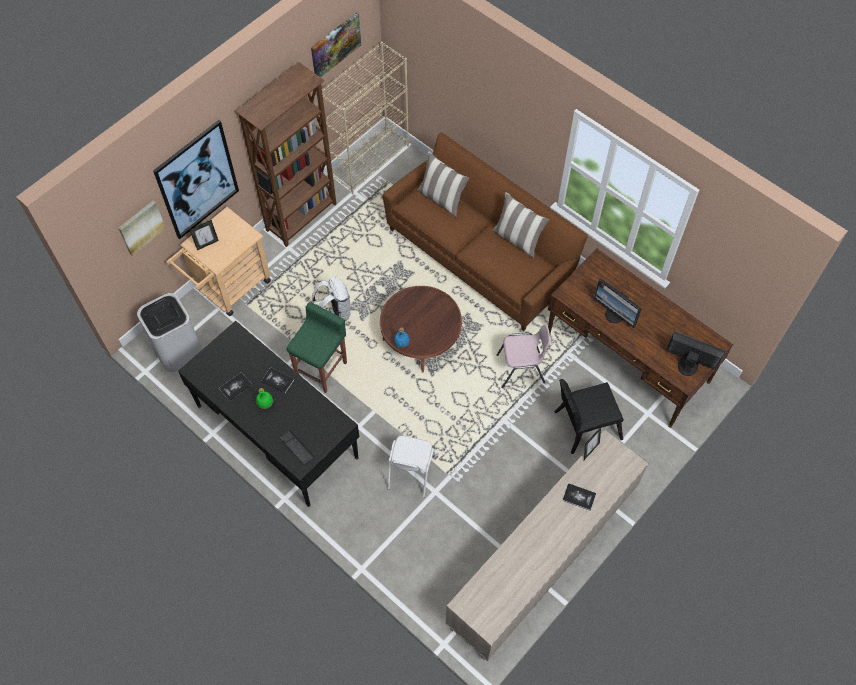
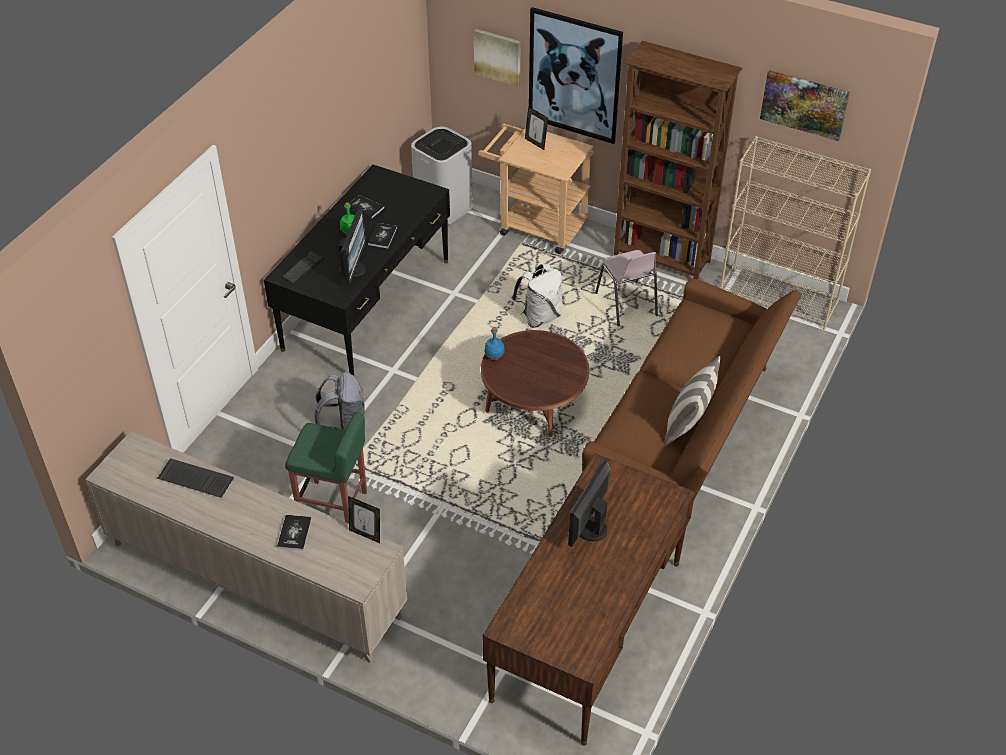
camera: 75 degrees right, 15 degrees down
(322, 369) = (459, 322): green stool -> green stool (333, 505)
(410, 472) = (344, 428): white chair -> grey backpack
(442, 199) = (714, 336): pillow -> none
(511, 561) = (194, 479): none -> keyboard
(521, 369) = (524, 510): pink chair -> pink chair (626, 305)
(583, 425) = (460, 594): black chair -> none
(687, 365) = (535, 628): monitor -> monitor (354, 269)

